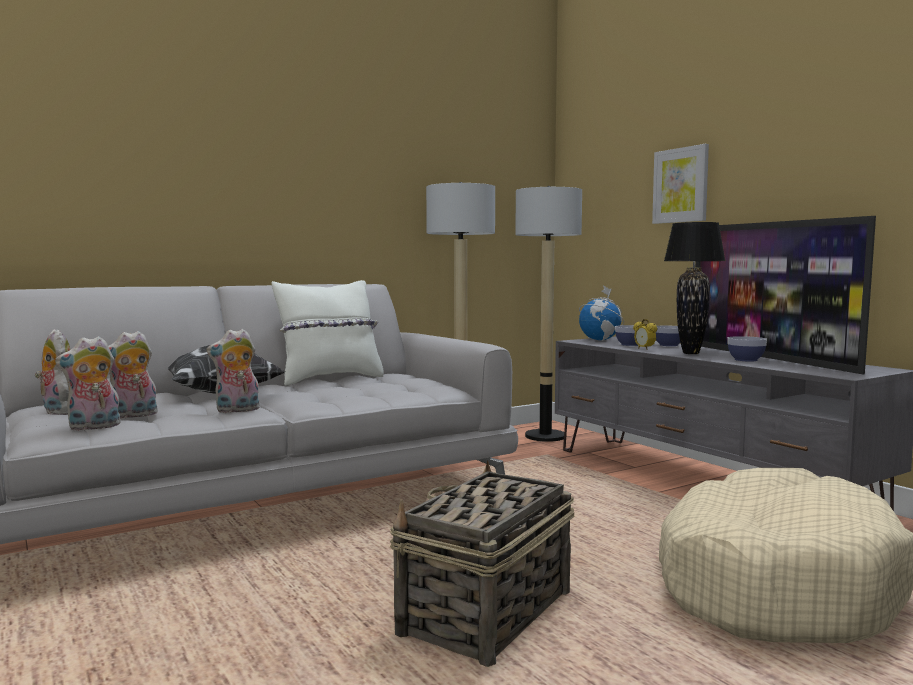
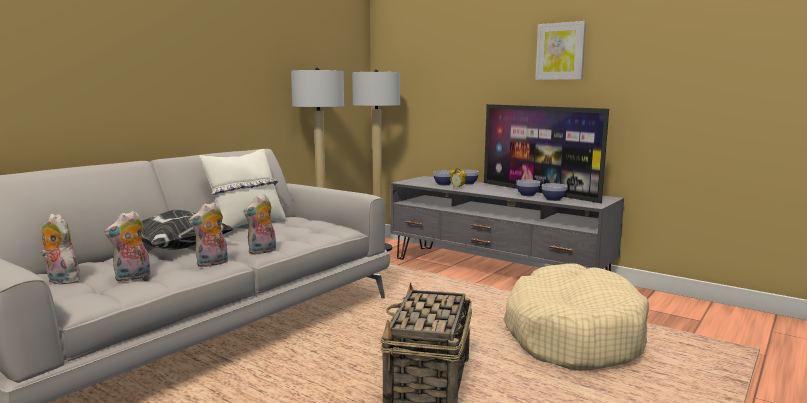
camera: 20 degrees left, 5 degrees up
(93, 427) = (114, 292): plush toy -> plush toy (262, 251)
(600, 340) = (419, 180): globe -> none
(681, 185) = (470, 73): picture -> picture (560, 51)
(690, 353) = (489, 190): black table lamp -> none
(782, 366) = (553, 199): none -> bowl

